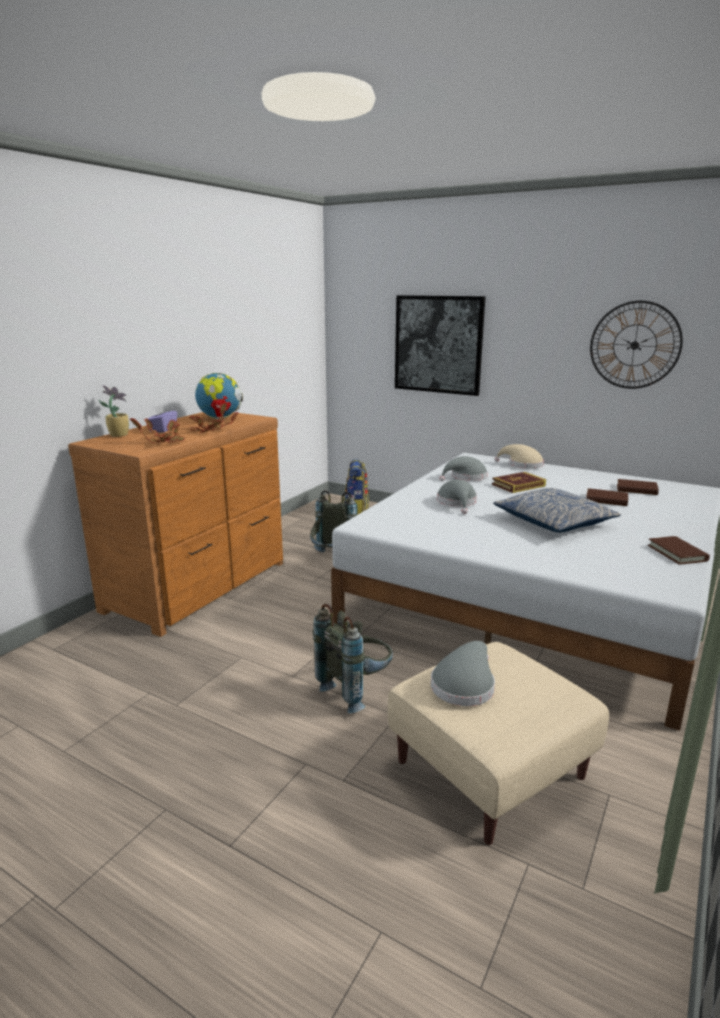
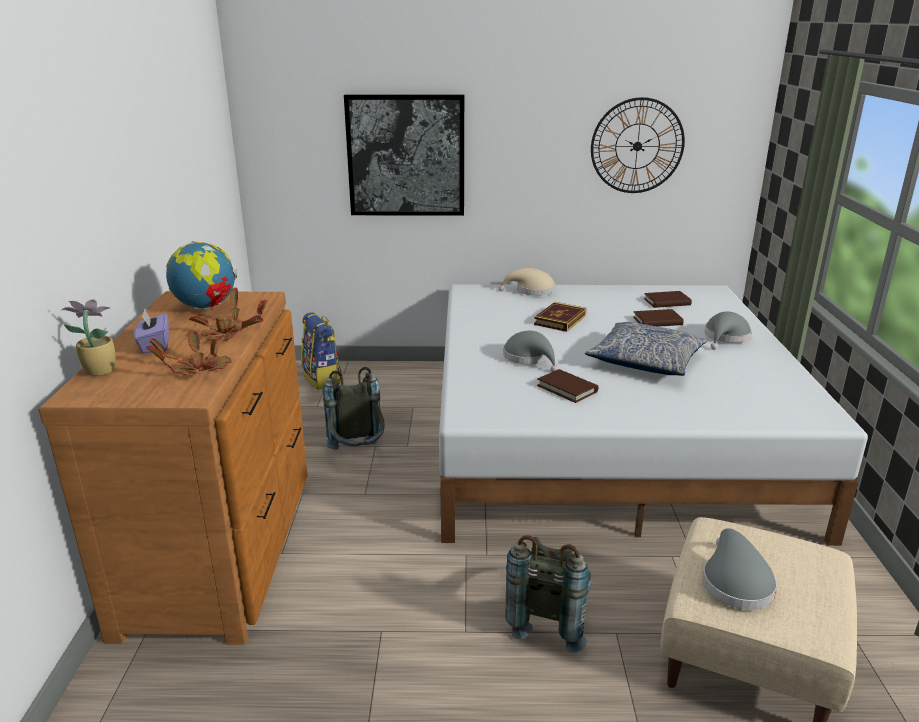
camera: 30 degrees left, 5 degrees up
(466, 477) = (497, 320): grey hat -> grey hat (725, 337)
(677, 553) = (780, 372): brown book -> brown book (567, 388)

